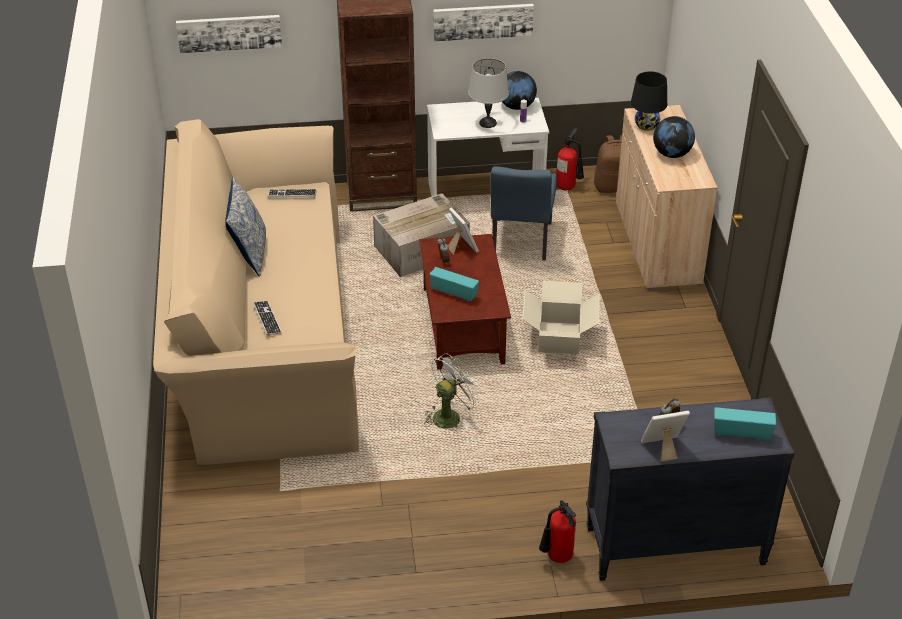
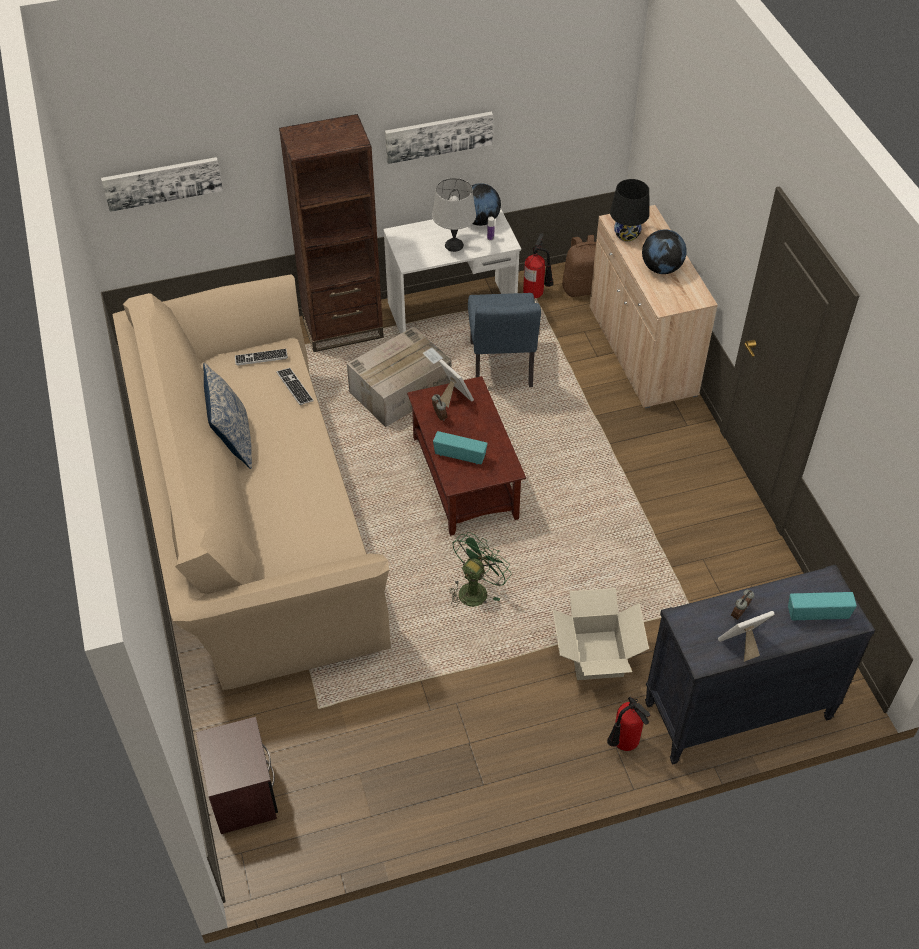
camera: 10 degrees left, 10 degrees up
(194, 549) = (243, 794): none -> brown nightstand
(267, 319) = (272, 522): keyboard -> keyboard (295, 387)
(450, 415) = (476, 589): white fan -> green fan
(558, 338) = (566, 480): cardboard box -> cardboard box (595, 655)

